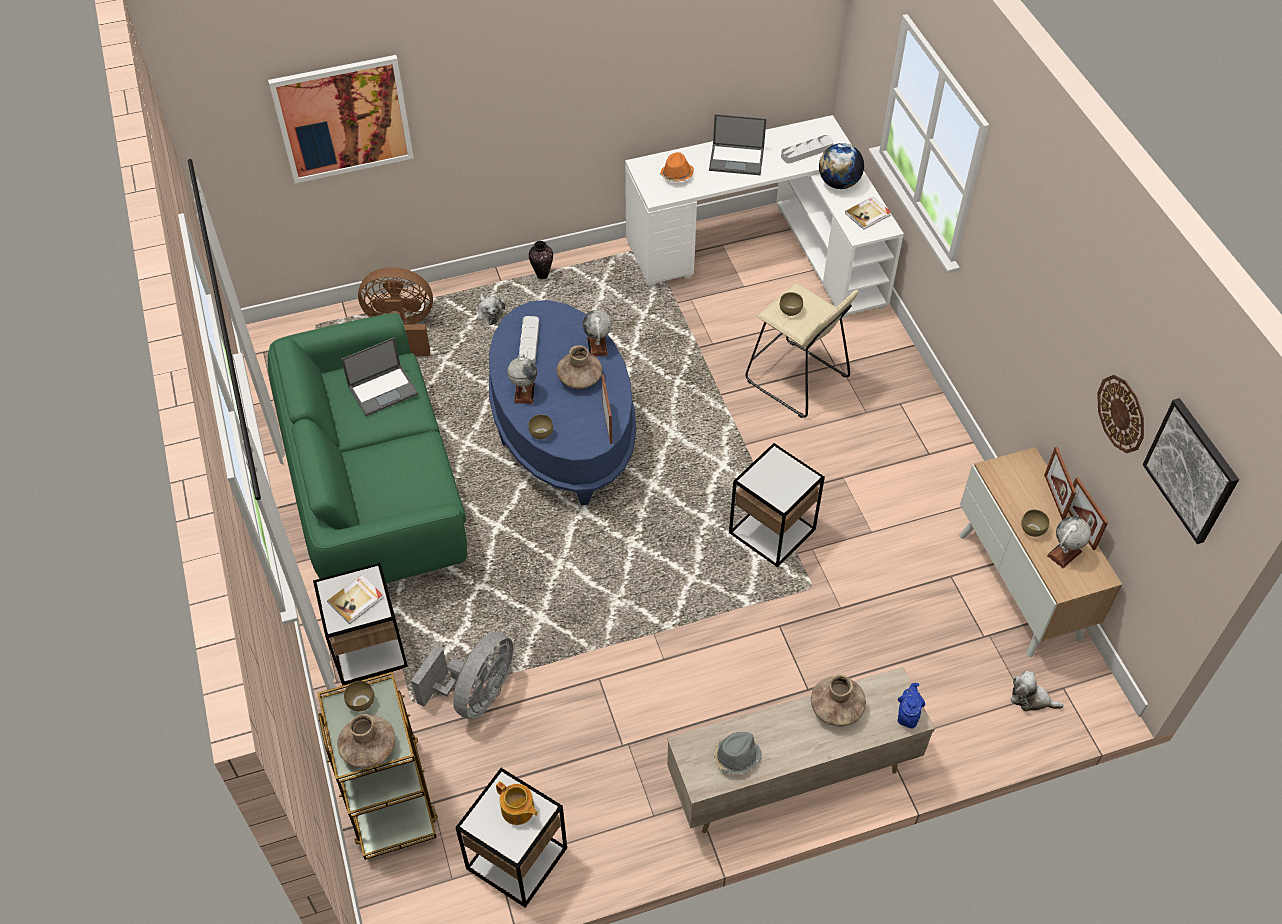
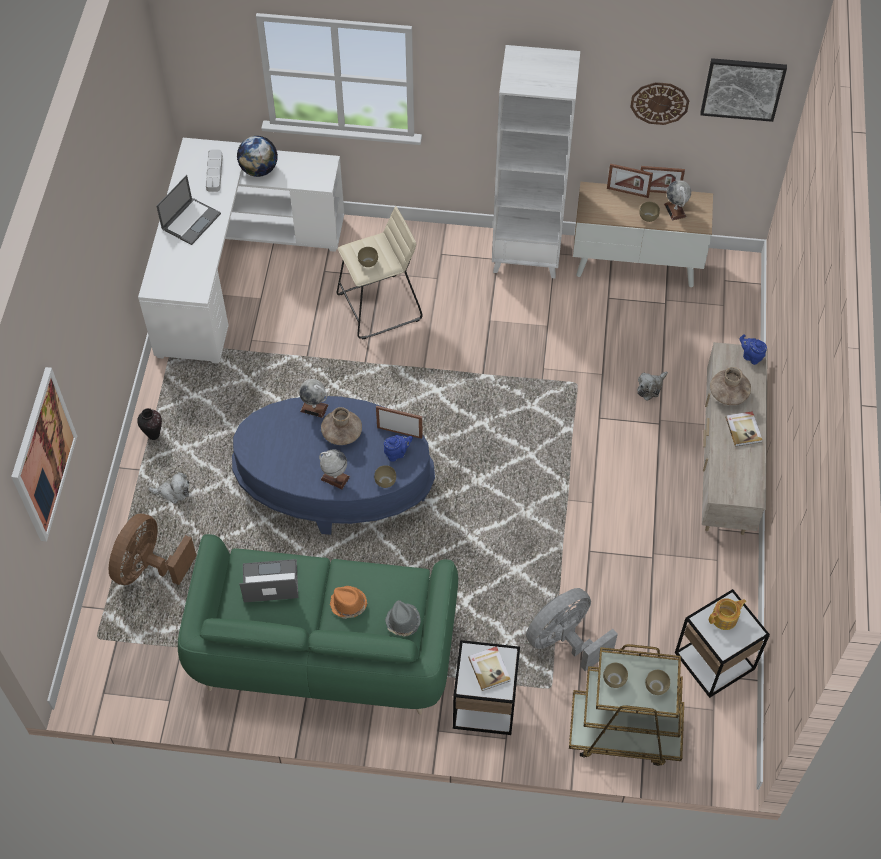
camera: 65 degrees left, 5 degrees up
(369, 748) = (657, 687): brown vase -> brown bowl
(383, 389) = (269, 581): laptop -> laptop turned 90 degrees counterclockwise
(475, 694) = (564, 640): grey fan -> grey fan turned 90 degrees counterclockwise
(529, 343) = (281, 455): grey tray -> none
(580, 430) = (397, 453): none -> blue teapot
(676, 175) = (181, 268): orange hat -> orange hat (348, 604)
(736, 756) = (740, 467): grey hat -> grey hat (402, 622)
(772, 531) = (515, 386): side table -> none
(868, 214) = (305, 167): book -> book (743, 429)
(954, 478) = (527, 255): none -> white bookcase
(1031, 699) = (724, 301): plush toy -> plush toy (650, 388)

